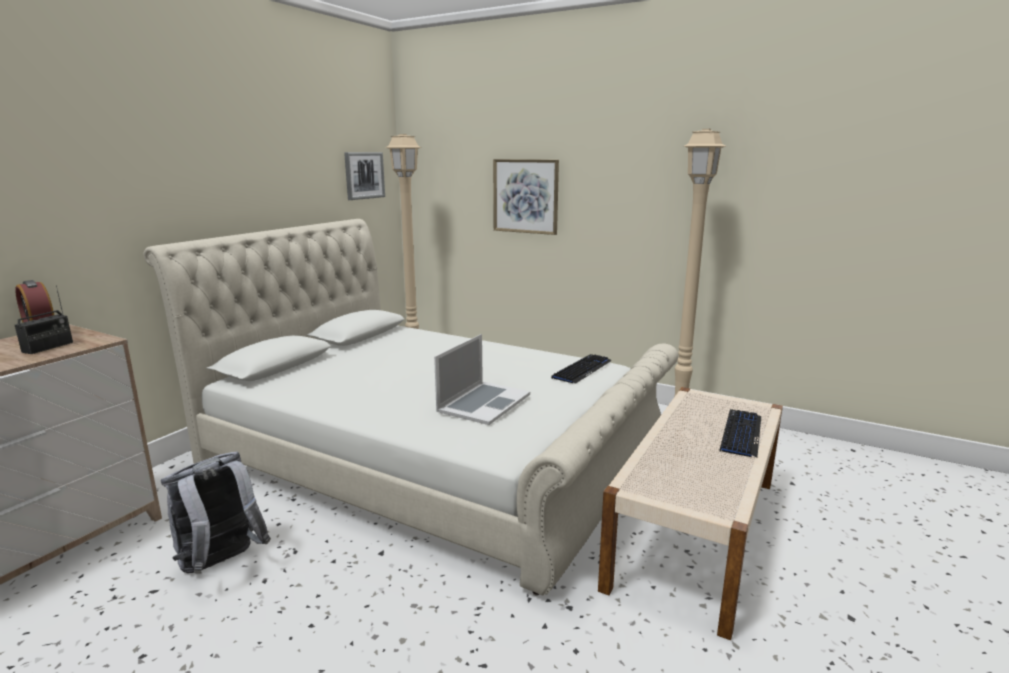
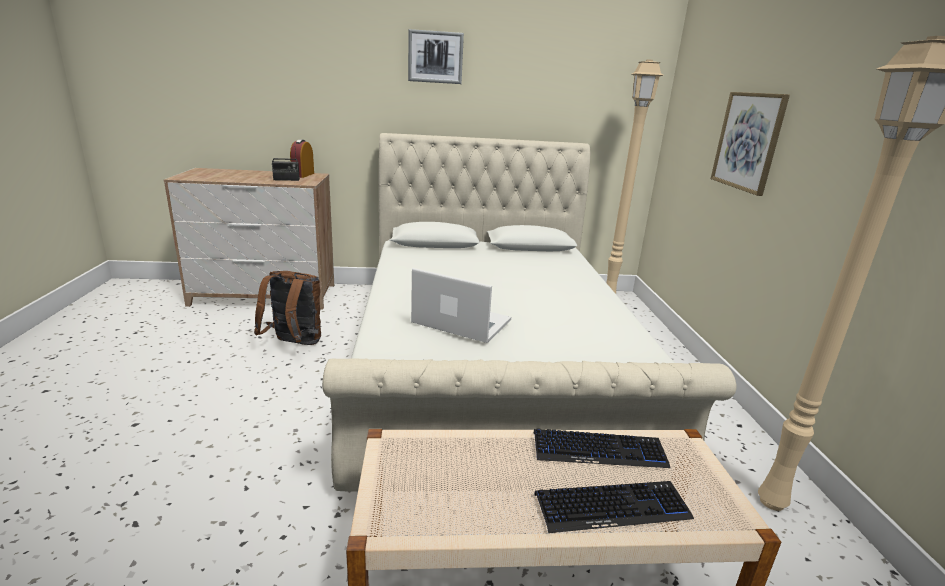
camera: 55 degrees right, 5 degrees up
(221, 564) = (294, 344): grey backpack -> brown backpack
(364, 175) = (615, 103): picture -> picture (435, 57)
(483, 402) = (461, 321): laptop -> laptop turned 150 degrees counterclockwise
(582, 370) = (614, 349): keyboard -> keyboard (599, 450)

